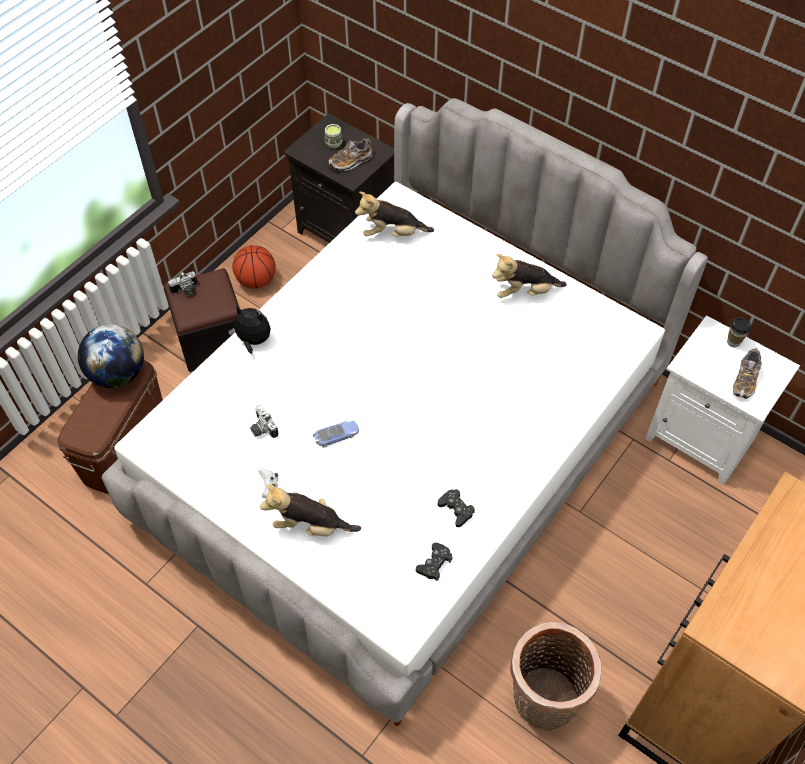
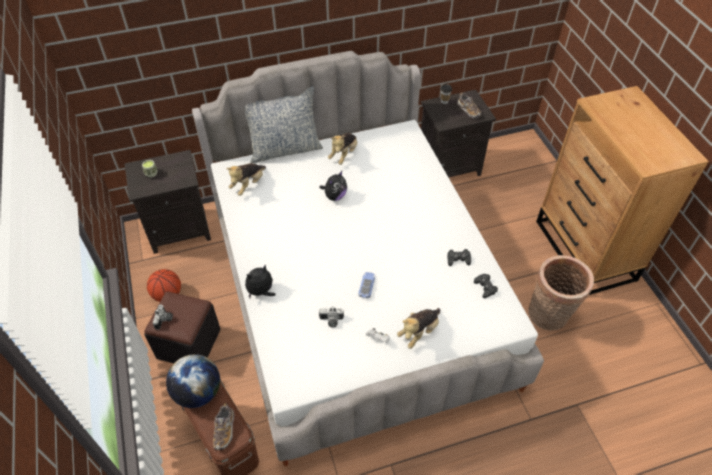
camera: 55 degrees left, 5 degrees down
(351, 161) = (174, 173): shoe -> shoe (224, 430)
(448, 323) = (335, 196): none -> plush toy
(478, 230) = (285, 149): none -> pillow
(702, 437) = (449, 166): white nightstand -> black nightstand

